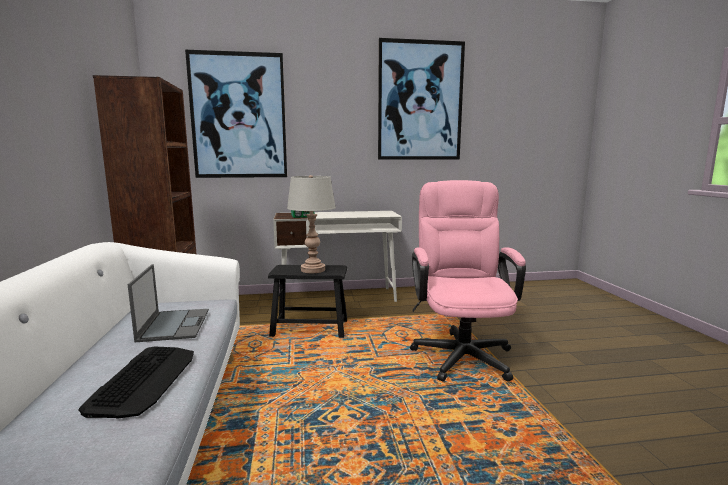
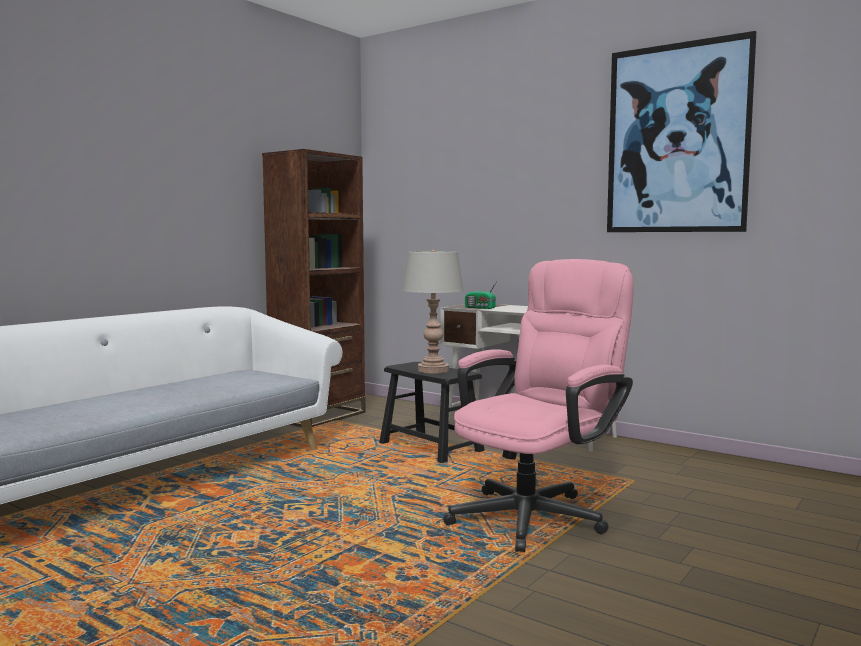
camera: 45 degrees right, 5 degrees down
(145, 380) = (136, 401): keyboard -> none
(174, 324) = (224, 382): laptop -> none
(238, 116) = (443, 180): picture -> none

